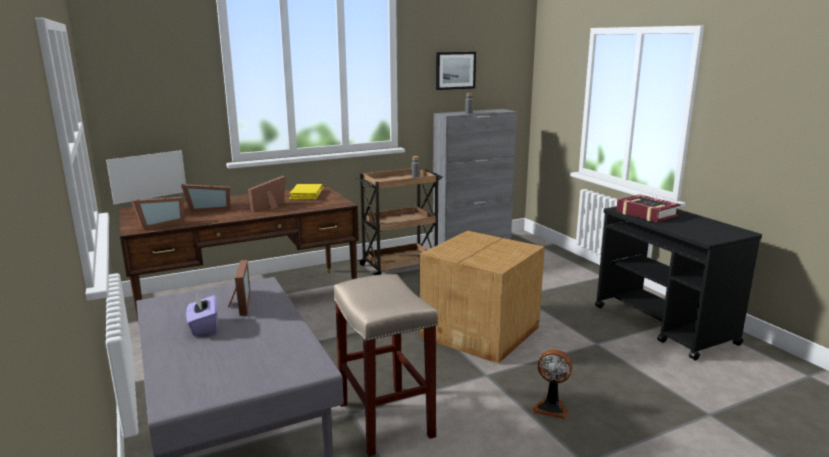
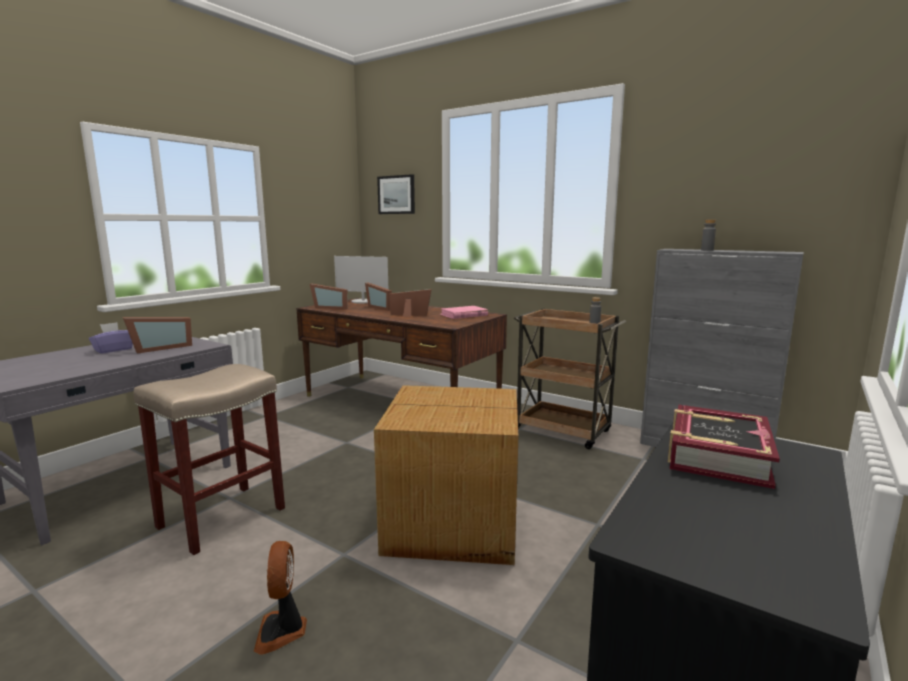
camera: 60 degrees right, 5 degrees down
(306, 194) = (463, 315): yellow book -> pink book
(455, 70) = (711, 189): picture -> picture (396, 195)

